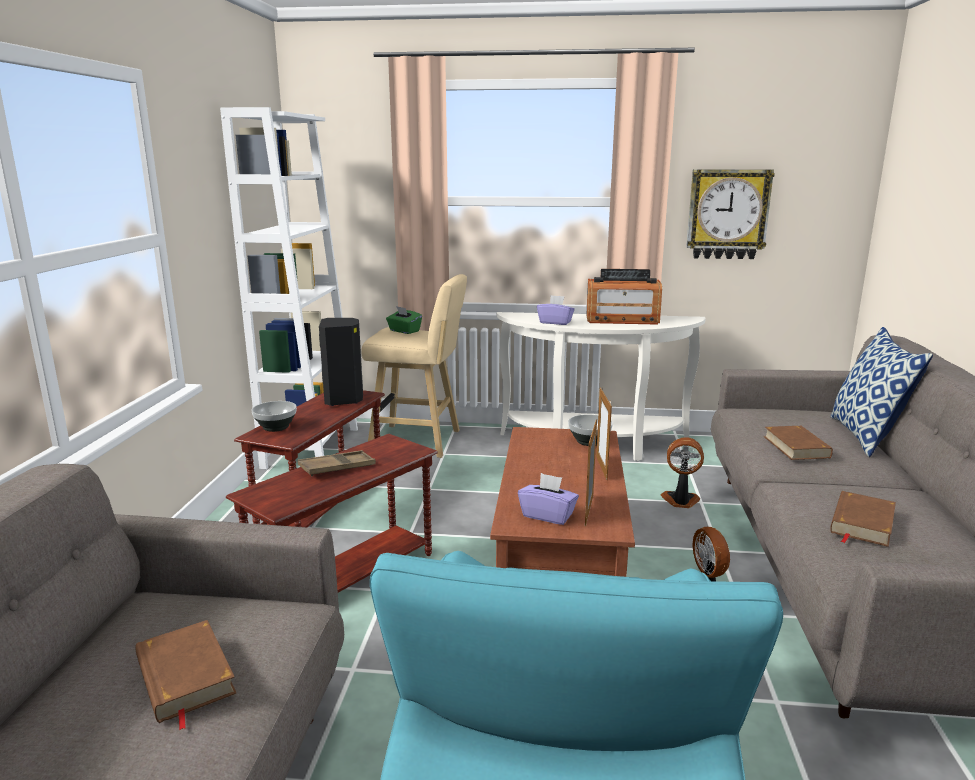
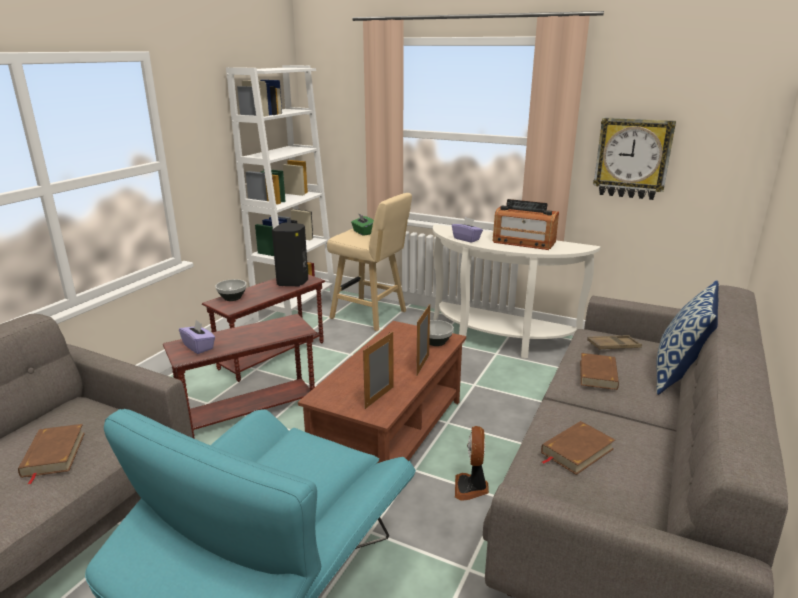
camera: 20 degrees right, 5 degrees up
(337, 468) = (241, 335): brown tray -> brown tray (613, 346)
(548, 515) = (347, 395): purple tissue box -> purple tissue box (199, 347)
(680, 501) = (530, 398): fan -> none

